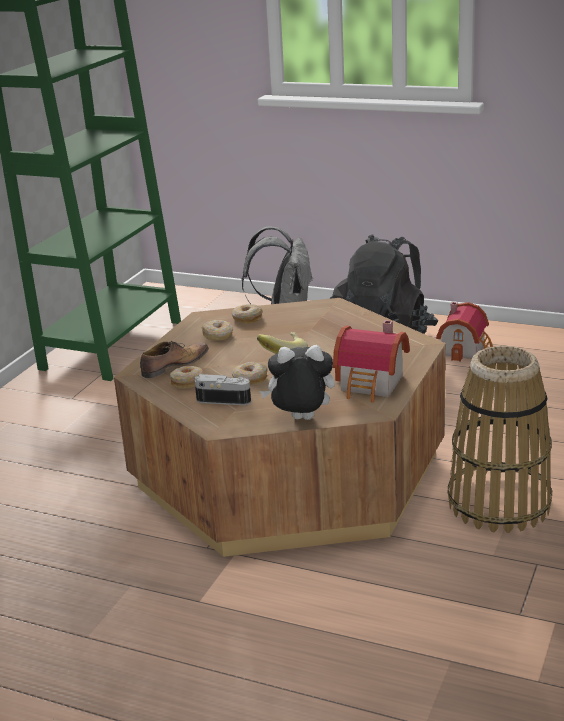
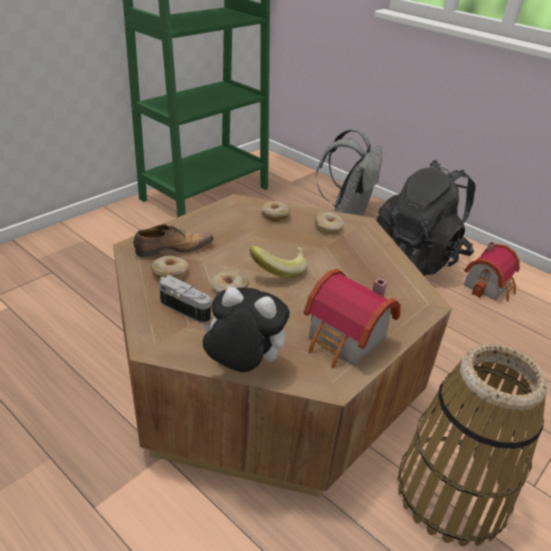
camera: 15 degrees right, 10 degrees up
(218, 335) = (237, 226): donut -> donut (328, 227)

